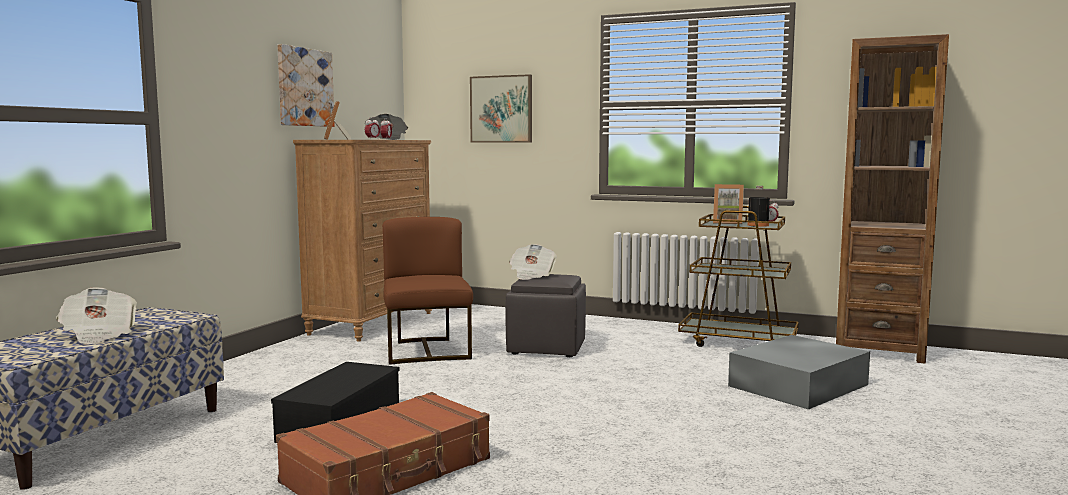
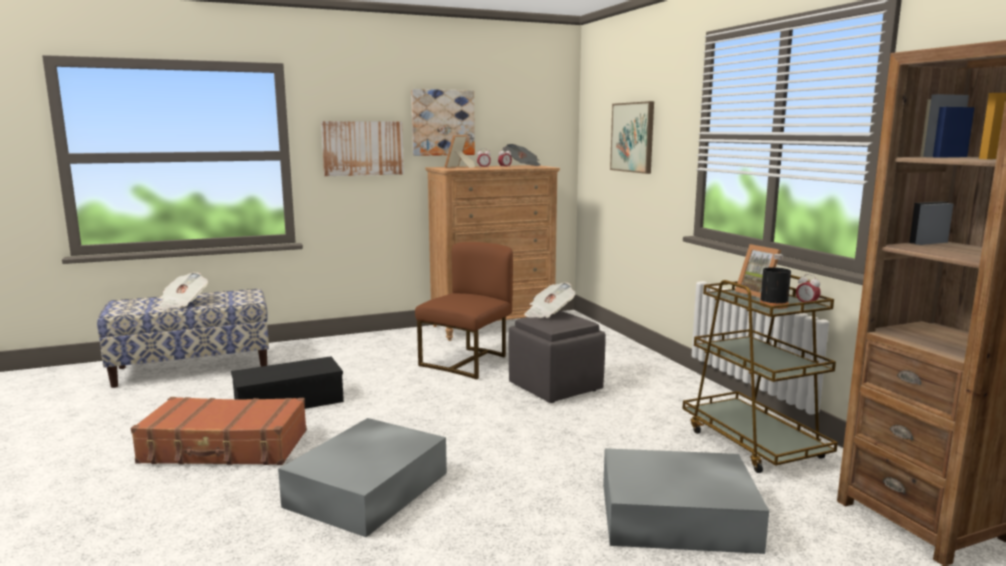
camera: 45 degrees right, 5 degrees up
(234, 113) = (363, 148): none -> picture
(603, 442) = (370, 488): none -> grey storage box

